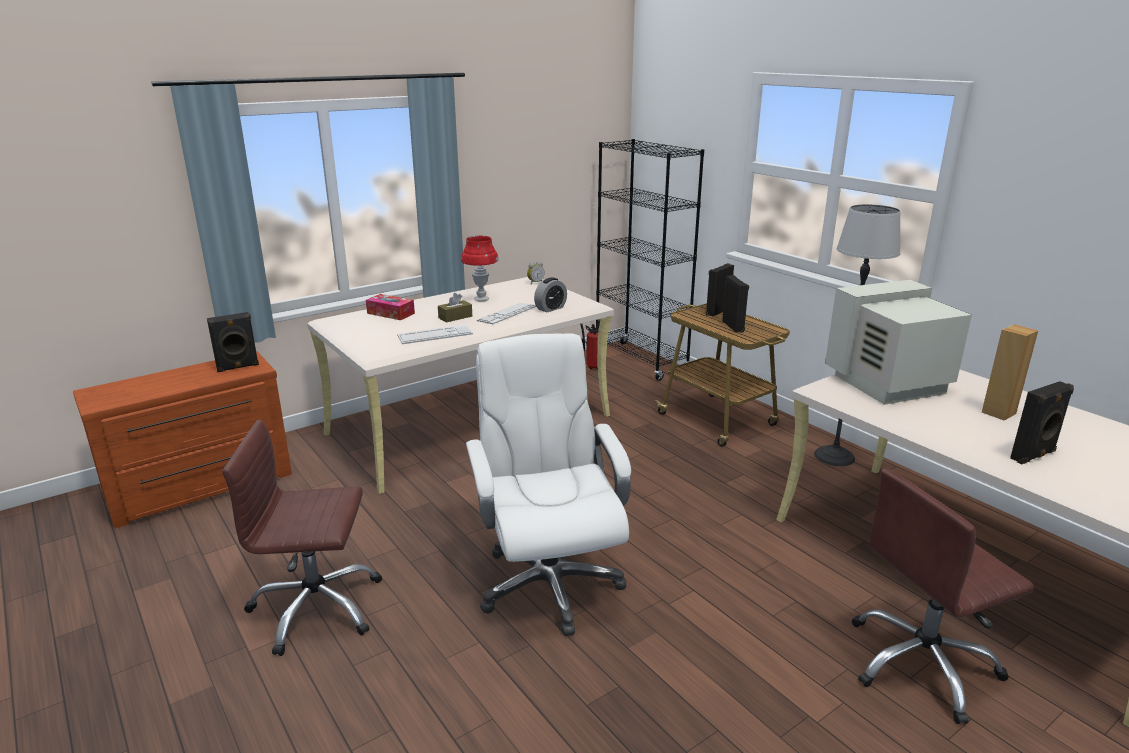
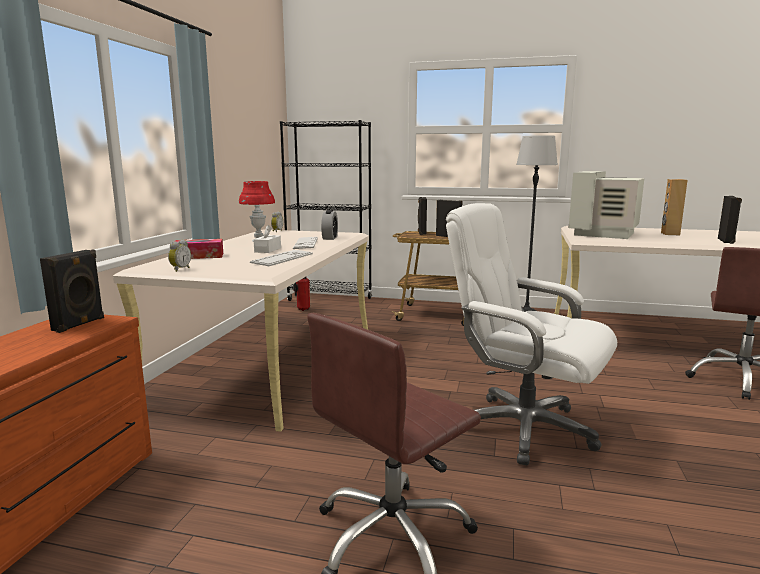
camera: 40 degrees left, 10 degrees down
(342, 330) = (179, 269): none -> alarm clock
(455, 317) = (268, 250): brown tissue box -> white tissue box

